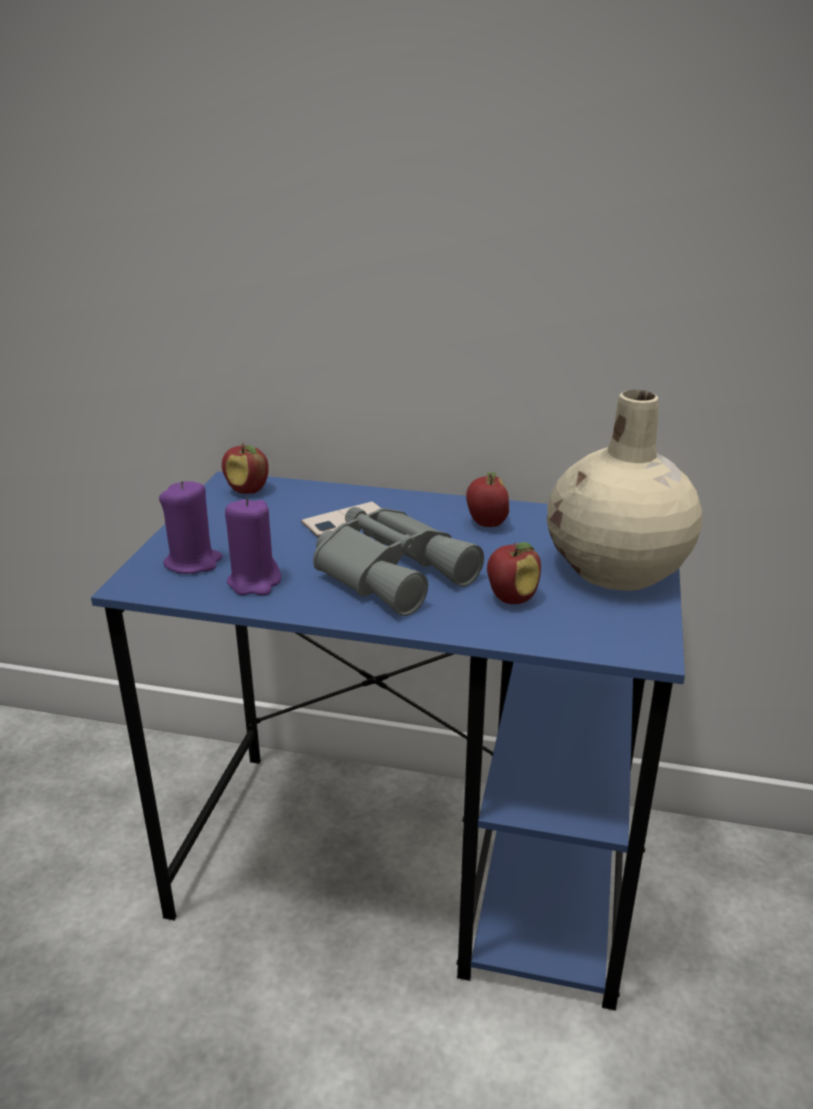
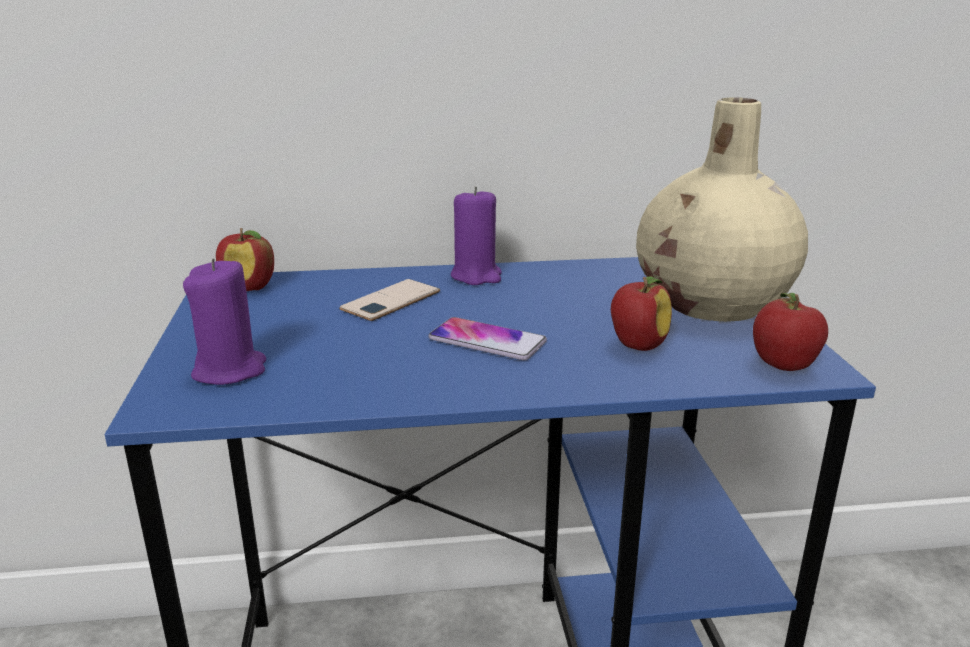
camera: 20 degrees left, 5 degrees down
(254, 582) = (327, 378): purple candle -> purple candle (476, 276)
(394, 571) = (487, 340): grey binoculars -> phone
(486, 524) = (547, 283): apple -> apple (782, 367)

